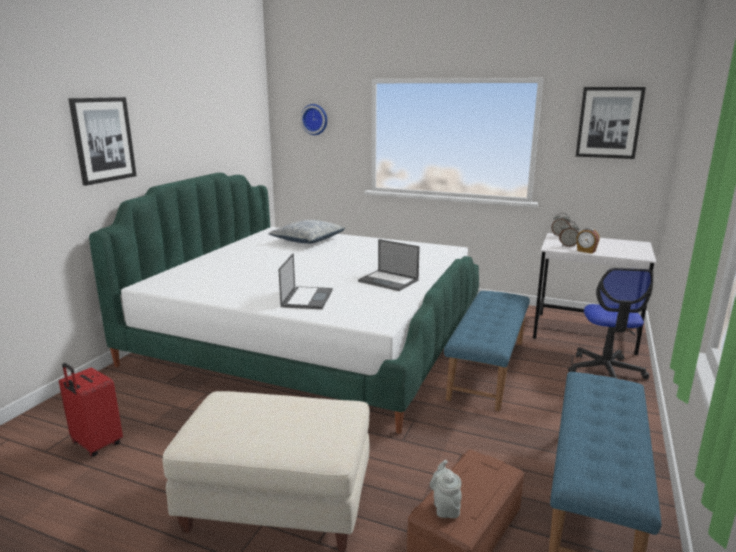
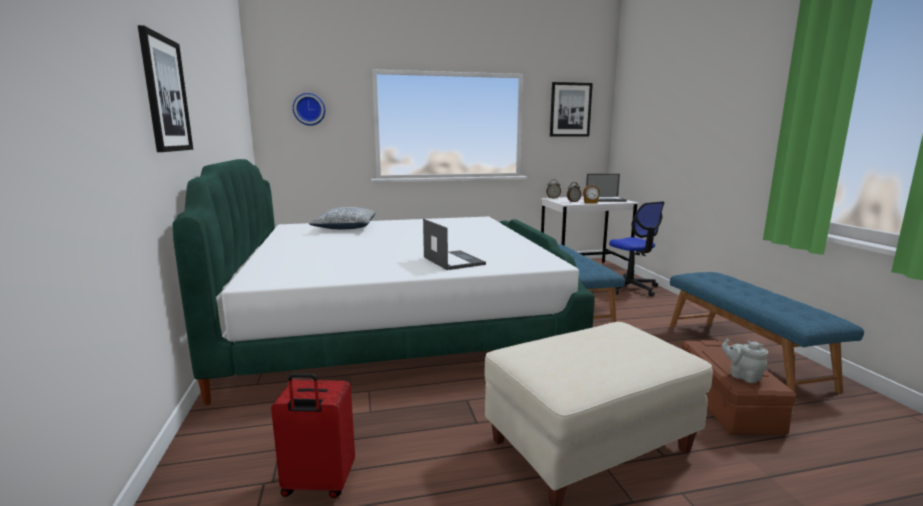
camera: 35 degrees left, 5 degrees down
(389, 281) = (488, 240): laptop -> laptop (605, 199)

